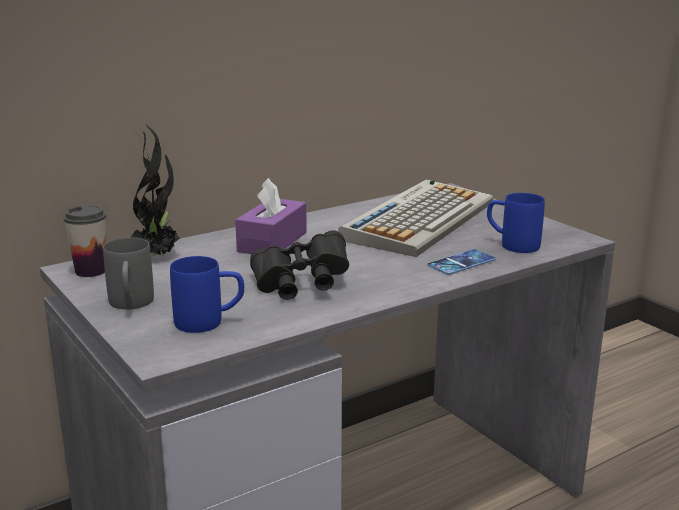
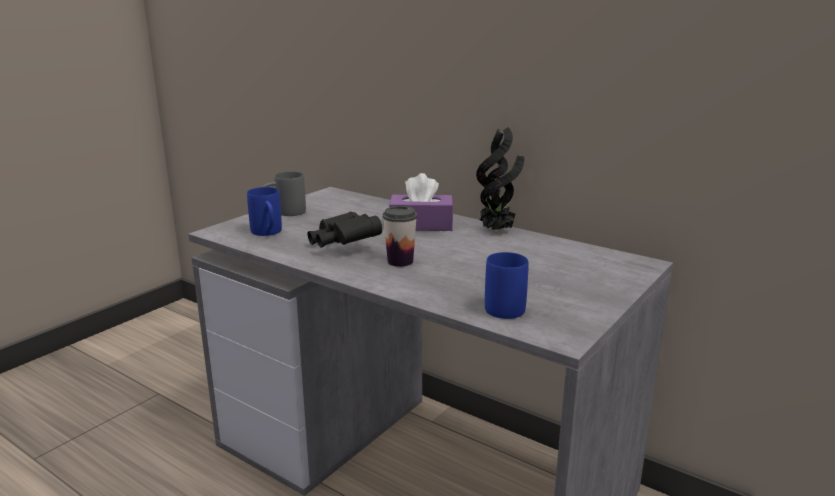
camera: 70 degrees right, 0 degrees up
(91, 271) = (330, 196): cup -> cup (400, 261)
(158, 255) = (368, 204): potted plant -> potted plant (497, 231)
(419, 219) = (532, 262): keyboard -> none
(461, 263) = (434, 289): phone -> none

